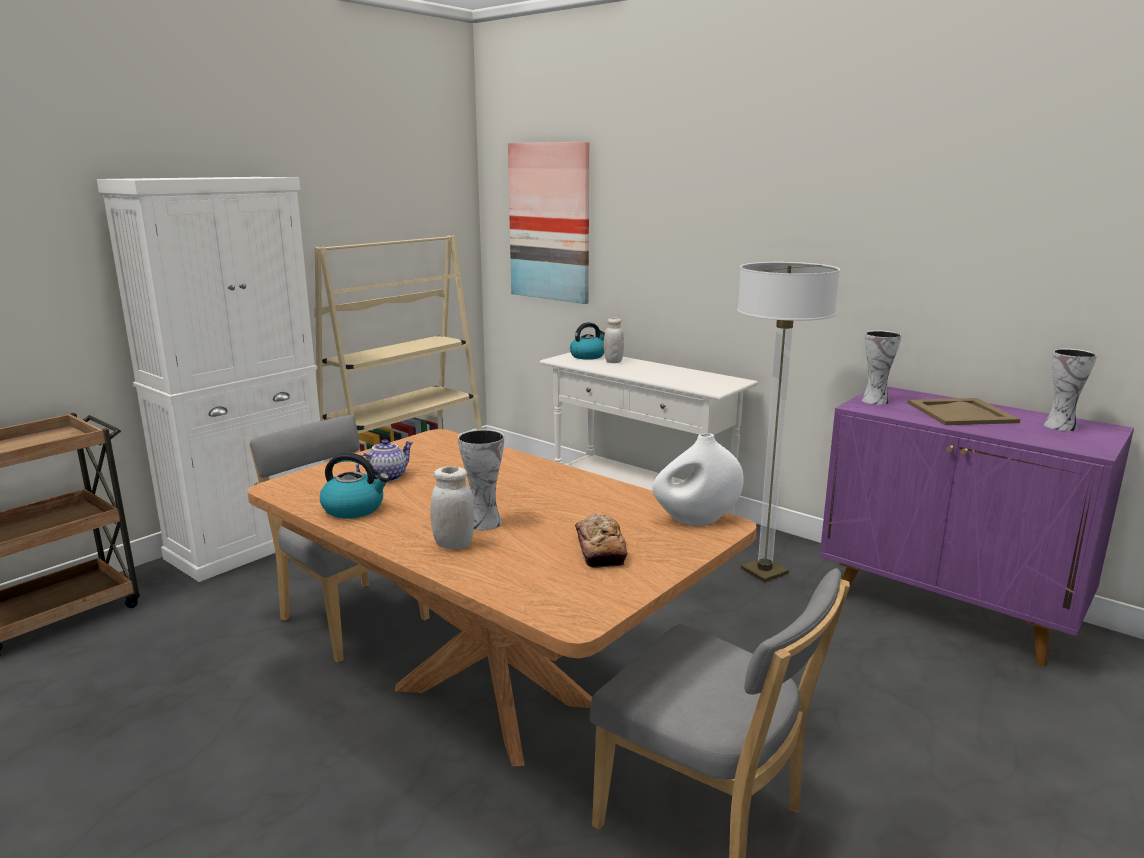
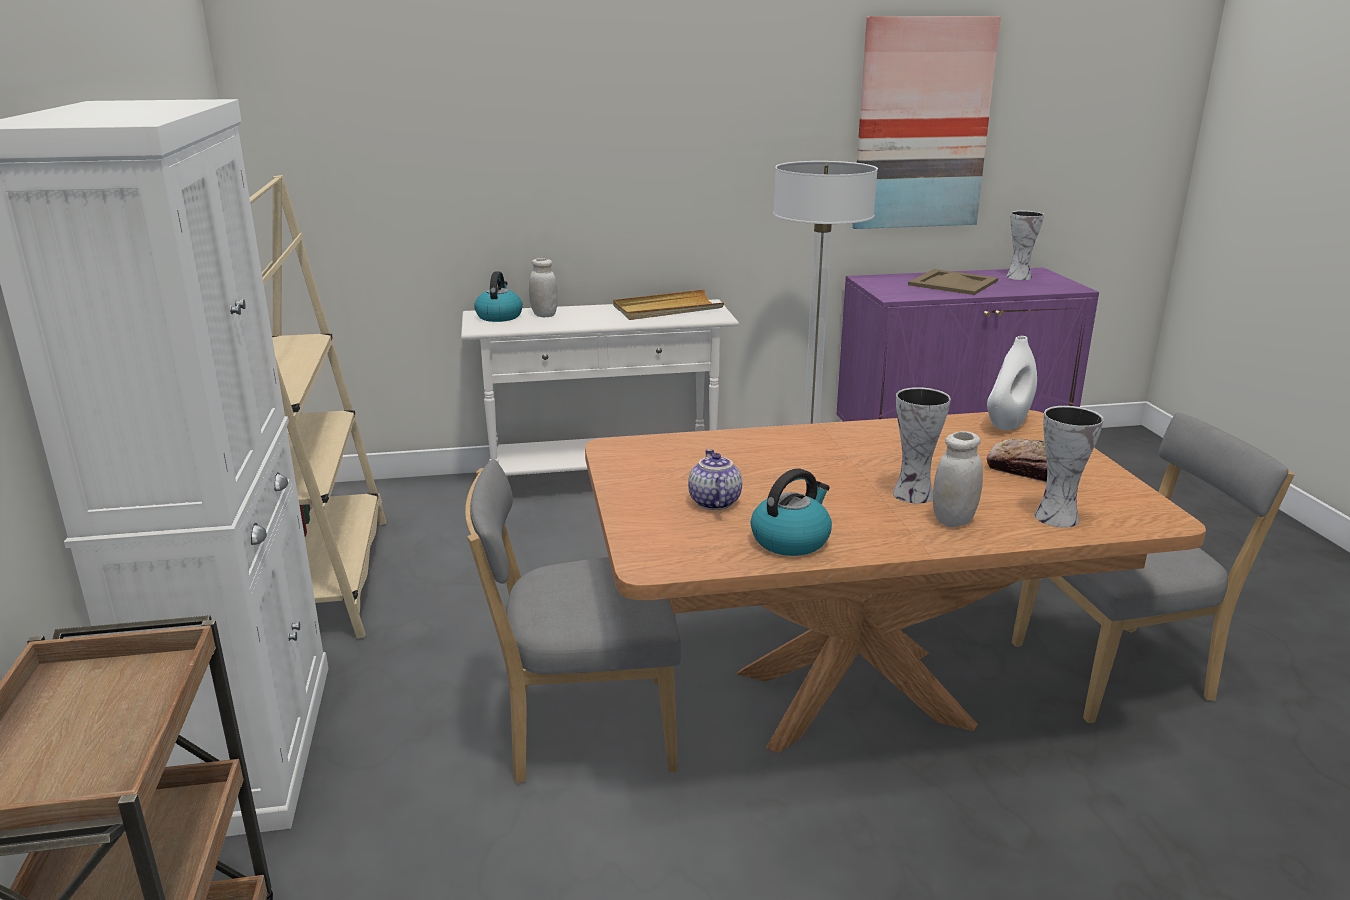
camera: 50 degrees left, 5 degrees up
(550, 222) = (382, 141): picture -> picture (922, 124)
(696, 377) = (667, 309): none -> beige tray
(874, 400) = (886, 289): vase -> vase (1054, 517)

